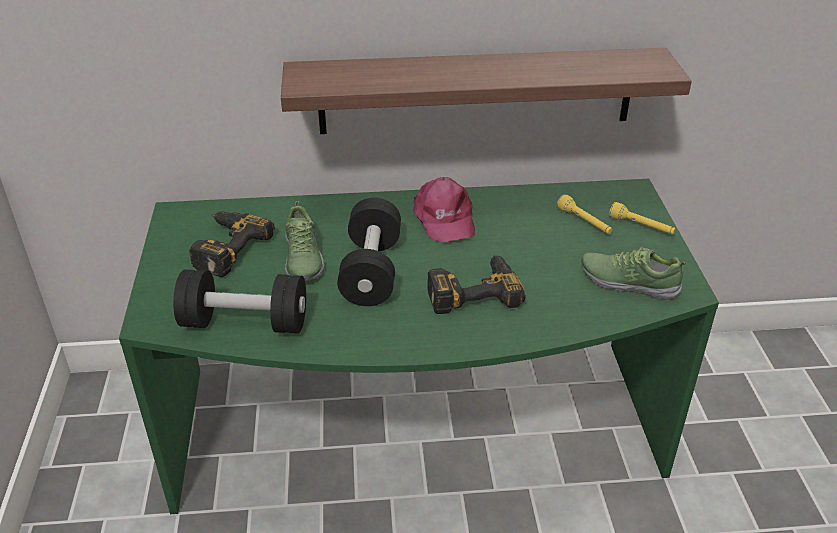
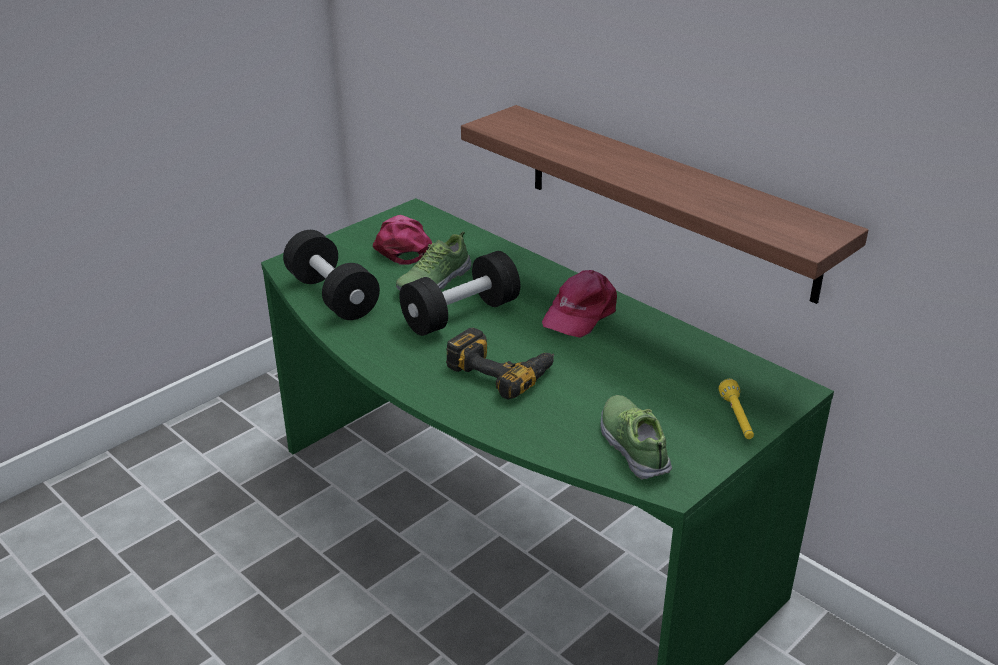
camera: 50 degrees right, 5 degrees down
(224, 248) = (402, 247): power drill -> pink cap
(584, 222) = (690, 384): yellow flashlight -> none

